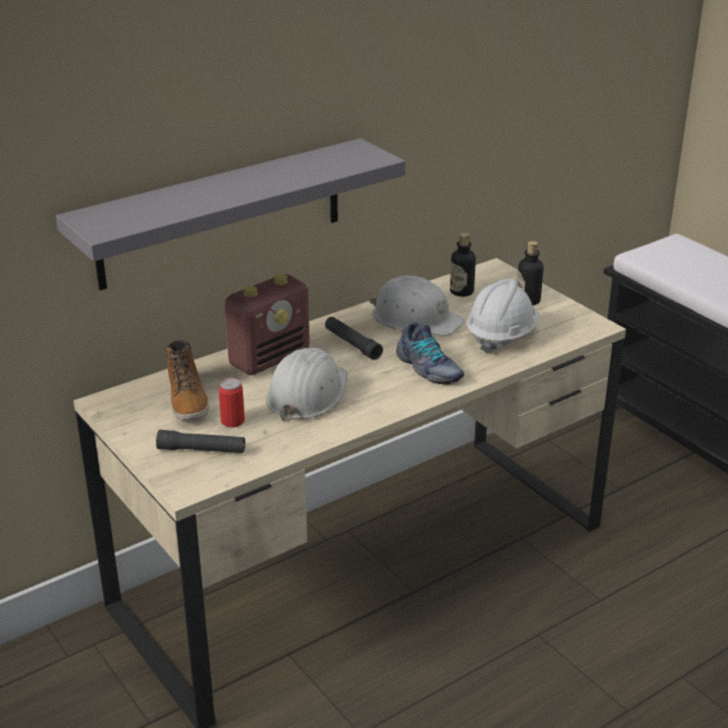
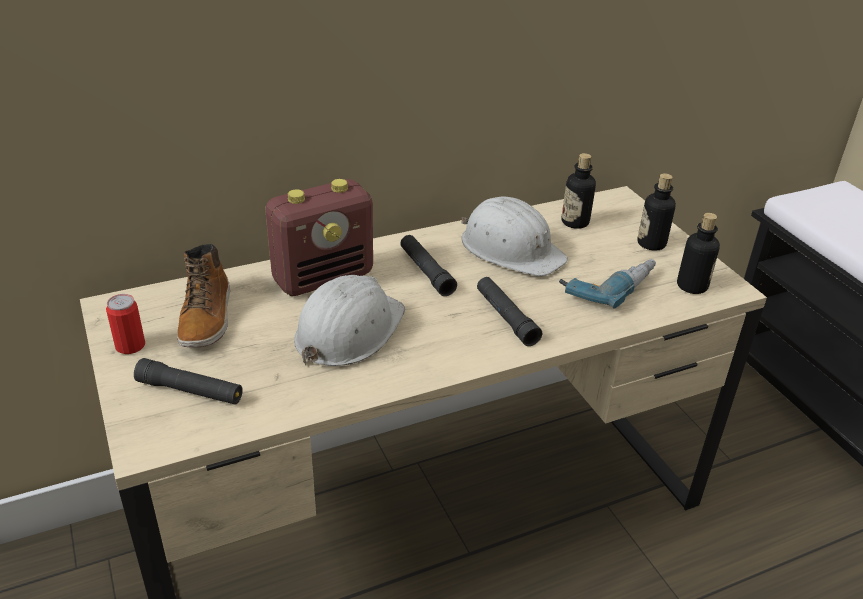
camera: 10 degrees right, 5 degrees up
(221, 213) = (277, 96): grey shelf -> none
(233, 421) = (245, 355): can -> can (130, 346)
(428, 369) = (506, 317): shoe -> black flashlight
(501, 336) = (608, 285): white hard hat -> power drill
(567, 328) = (692, 286): none -> bottle

